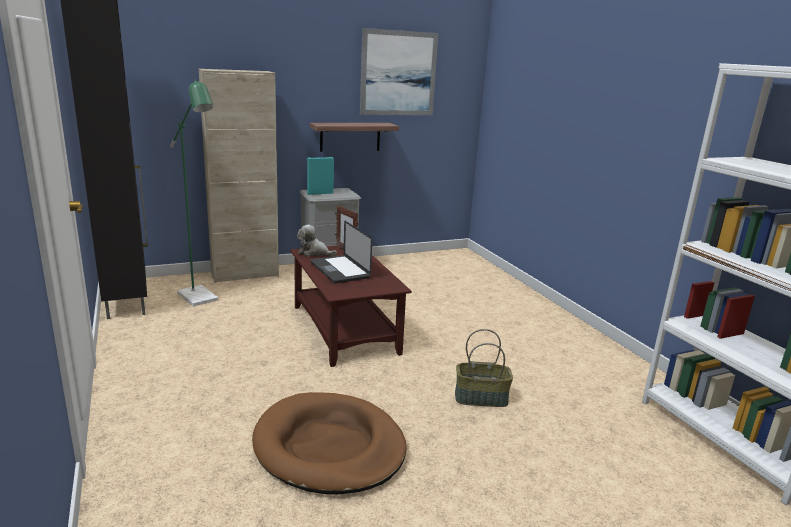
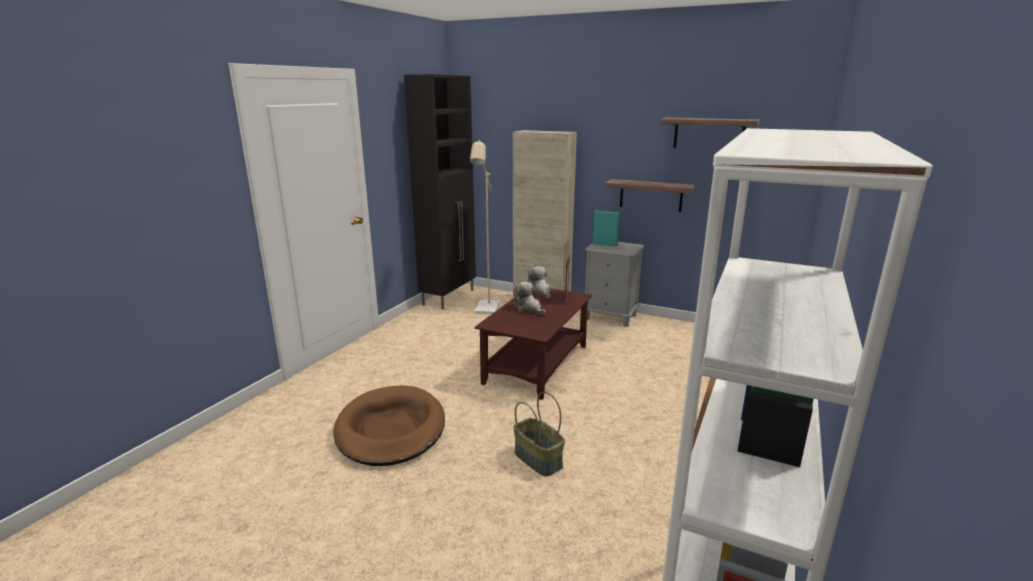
camera: 50 degrees right, 0 degrees up
(201, 299) = (486, 310): green floor lamp -> beige floor lamp
(339, 270) = (529, 309): laptop -> plush toy
(398, 73) = (709, 134): picture -> shelf

